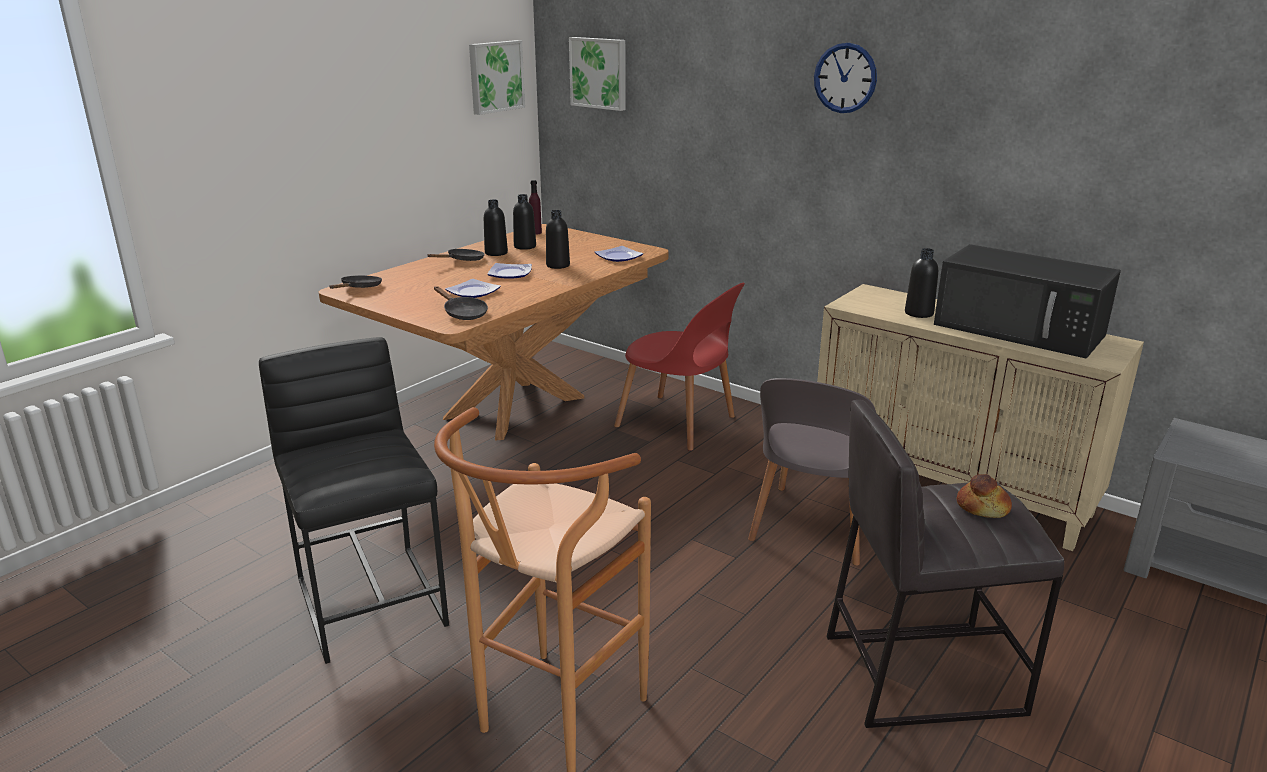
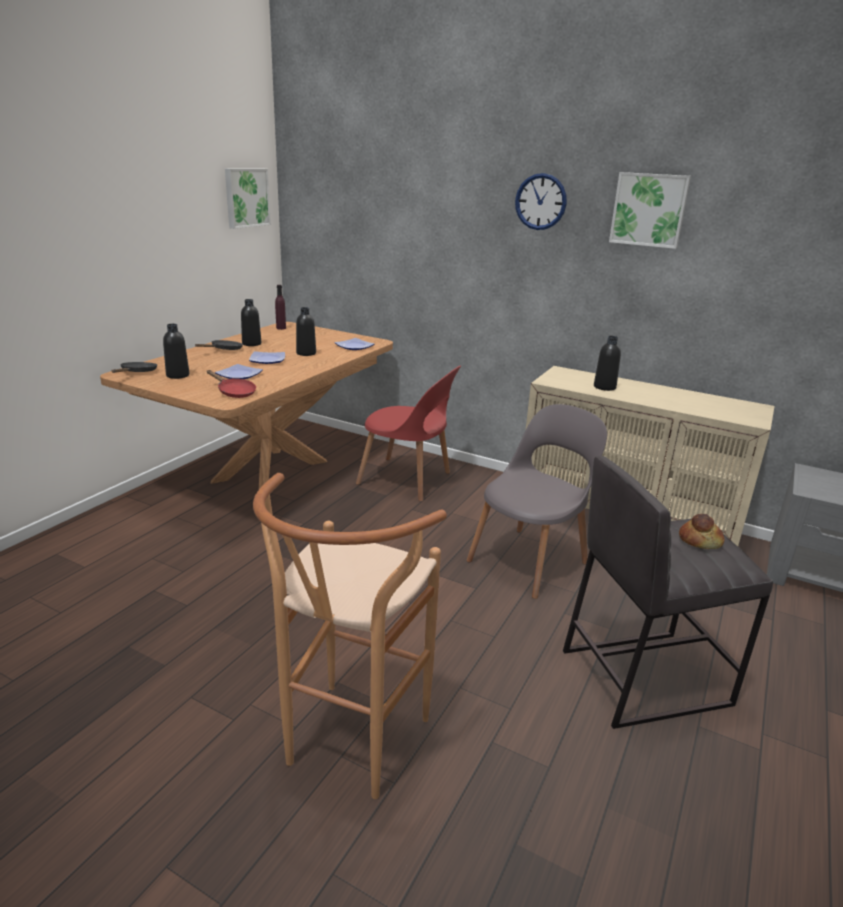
camera: 10 degrees left, 0 degrees up
(372, 600) = (169, 647): black stool -> none
(463, 313) = (234, 392): black frying pan -> red frying pan
(525, 246) = (274, 339): black bottle -> black bottle (178, 375)
(599, 73) = (333, 197): picture -> picture (649, 210)
(813, 528) = (530, 560): grey chair -> grey chair turned 150 degrees counterclockwise
(1021, 330) = (684, 398): black microwave -> none

